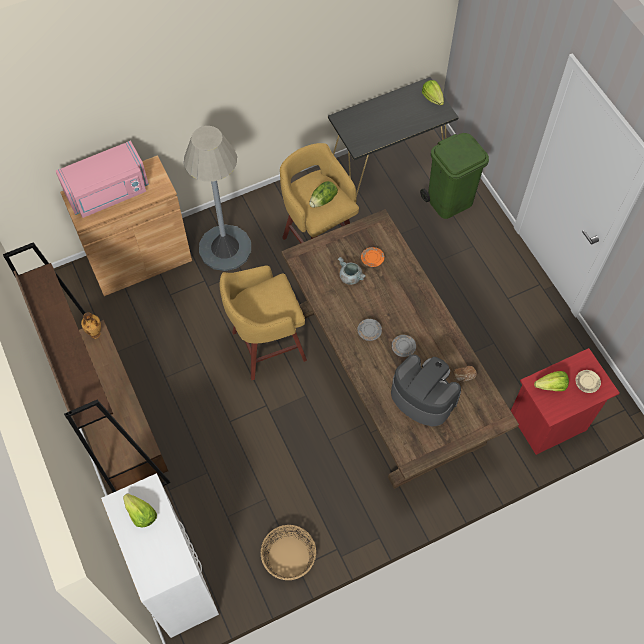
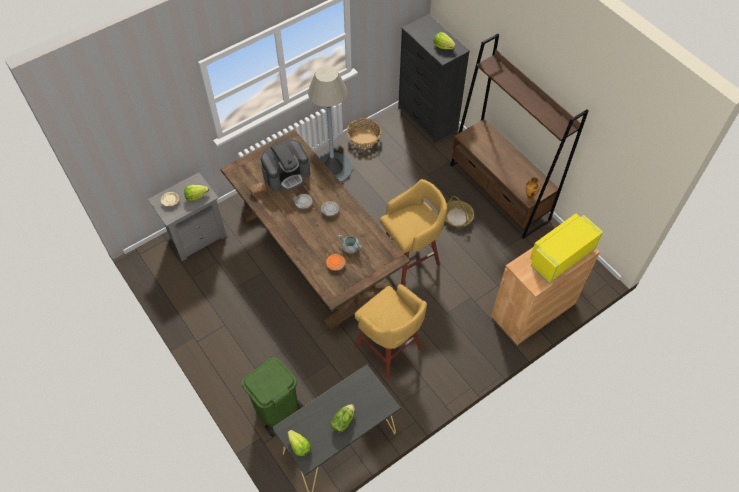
camera: 170 degrees right, 5 degrees down
(108, 193) = (560, 256): pink microwave -> yellow microwave
(176, 580) = (428, 119): white dresser -> black dresser
(187, 395) = (457, 217): none -> basket
(225, 248) = (467, 331): grey floor lamp -> grey floor lamp (332, 168)
(323, 200) = (385, 310): lettuce -> lettuce (343, 421)
(423, 397) = (286, 175): coffee machine -> coffee machine turned 60 degrees counterclockwise
(548, 423) = (196, 236): red nightstand -> grey nightstand

